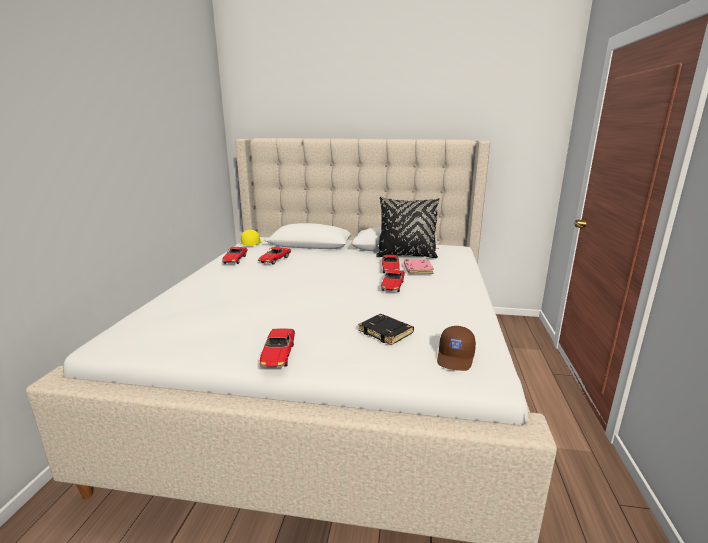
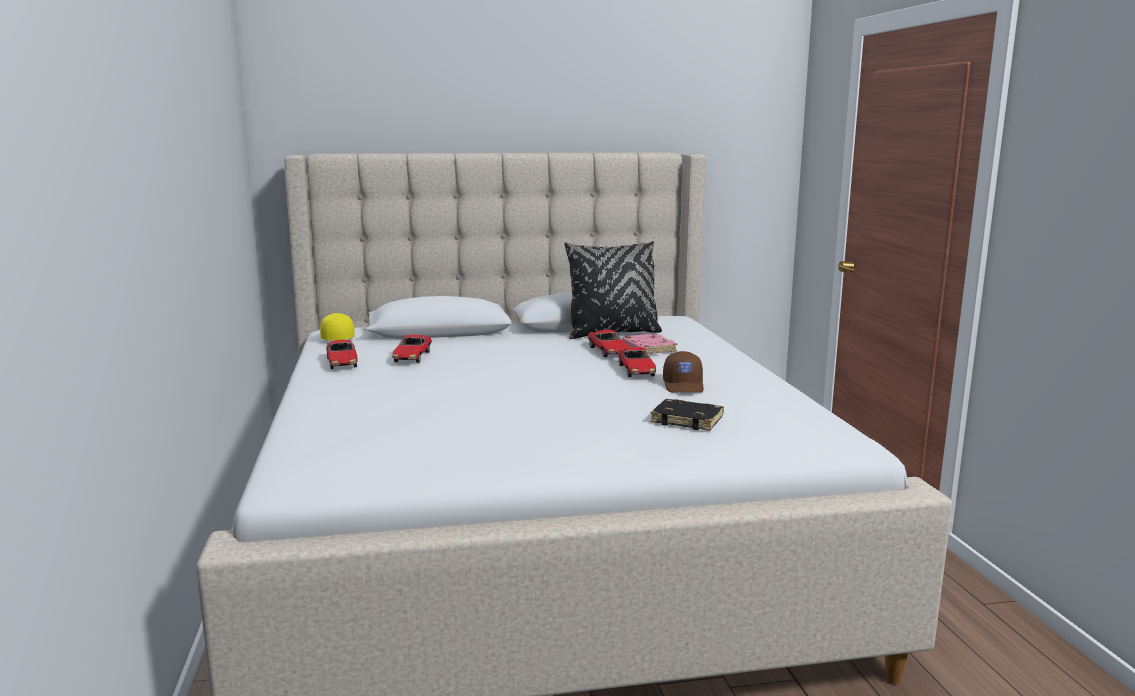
camera: 20 degrees left, 5 degrees down
(278, 355) = (576, 460): toy car -> none
(456, 358) = (798, 432): brown cap -> brown cap (684, 386)

